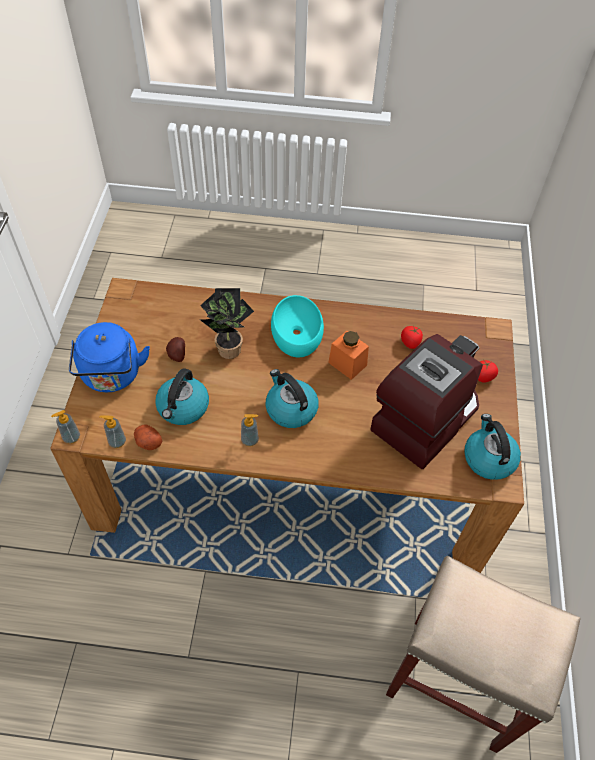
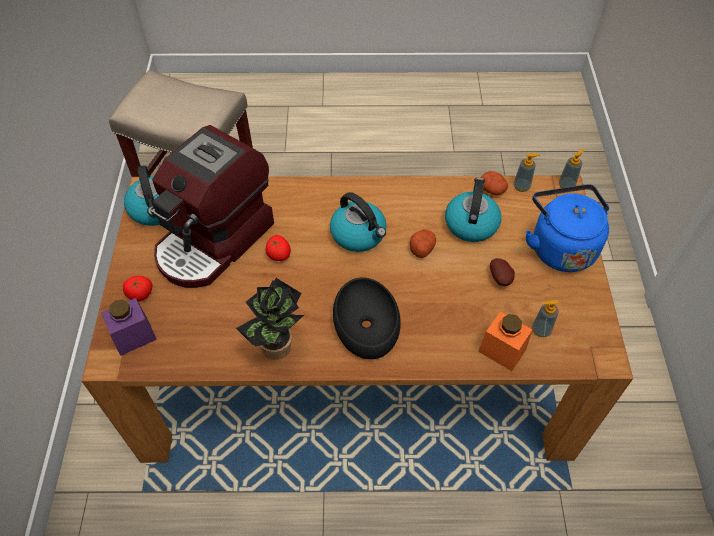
camera: 175 degrees right, 0 degrees up
(228, 347) = (445, 296): potted plant -> potted plant (278, 351)
(236, 389) = (421, 248): none -> potato
(250, 440) = (394, 201): soap dispenser -> soap dispenser (541, 330)
(296, 332) = (367, 325): turquoise bowl -> black bowl
(347, 364) = (300, 291): orange jar -> orange jar (502, 350)
(410, 343) = (223, 328): tomato -> tomato (279, 255)
(480, 345) = (133, 336): none -> purple jar

